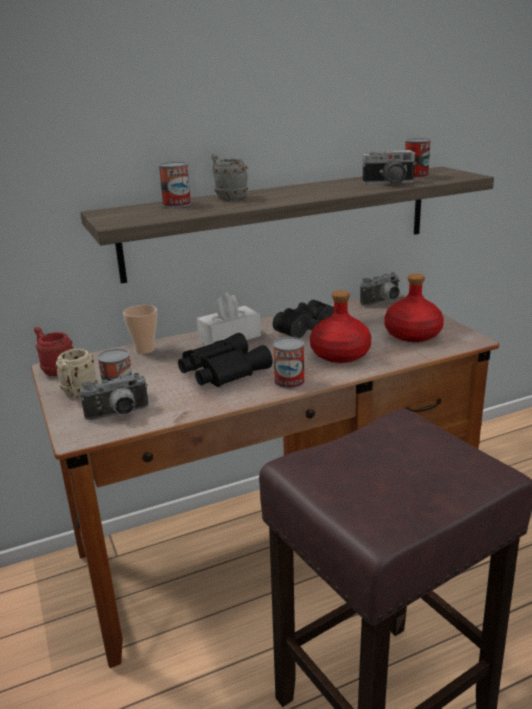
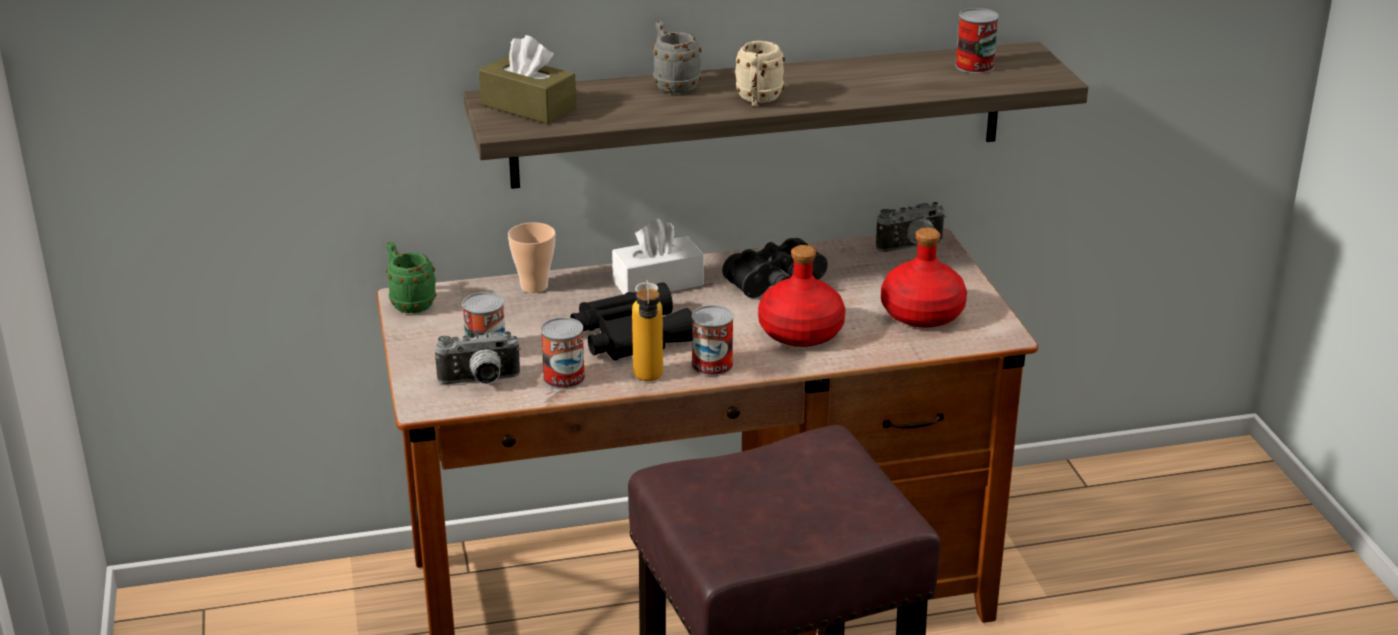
camera: 10 degrees right, 5 degrees up
(55, 370) = (409, 303): red mug -> green mug
(78, 393) = (434, 344): beige mug -> beige mug (758, 100)
(130, 213) = (528, 107): none -> brown tissue box
(177, 204) = (596, 93): can -> can (564, 378)
(247, 397) = (648, 381): none -> bottle
(389, 183) = (919, 83): camera -> none

